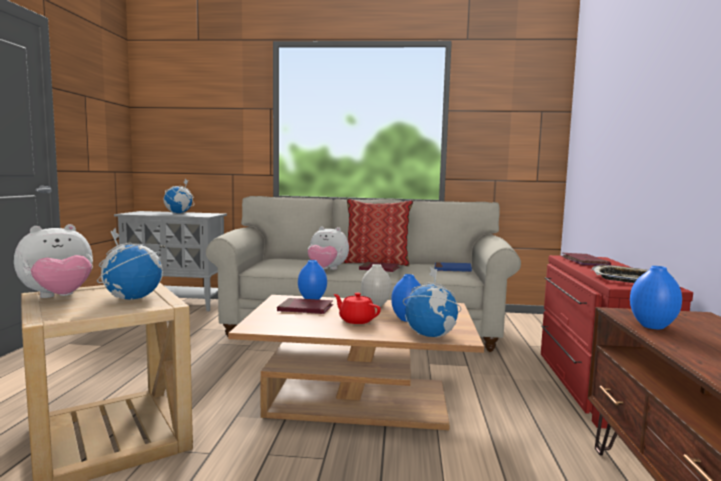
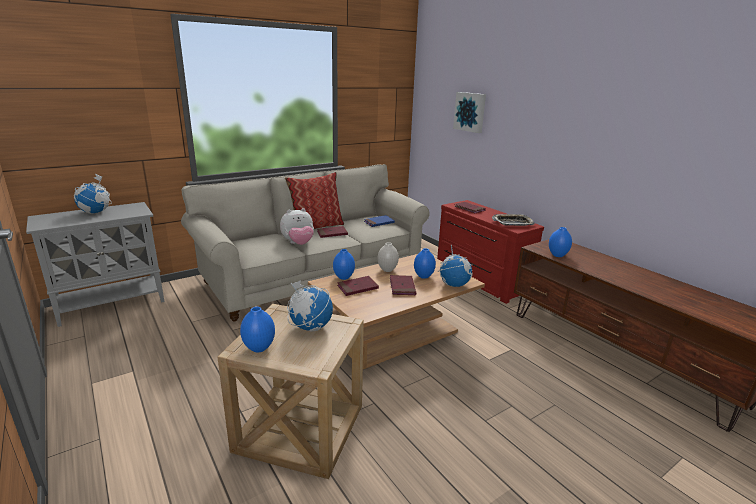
camera: 40 degrees left, 15 degrees up
(59, 297) = (259, 348): plush toy -> blue vase
(356, 320) = (402, 287): red teapot -> red book
(616, 120) = (470, 112): none -> picture

